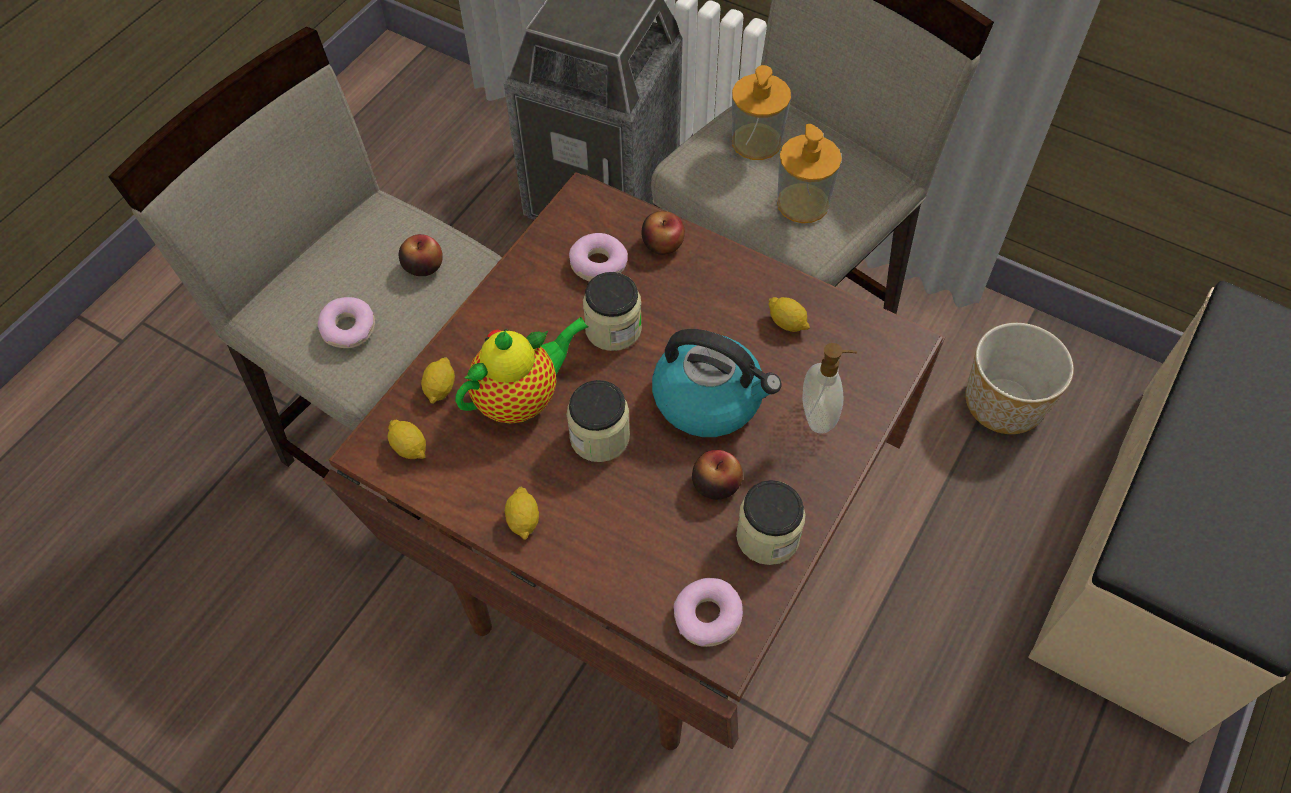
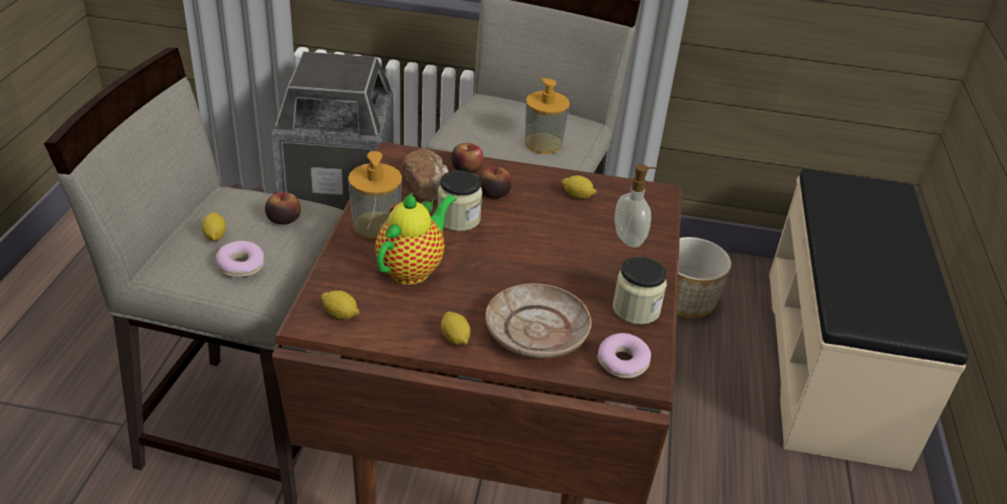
camera: 25 degrees left, 20 degrees down
(440, 388) = (346, 275): lemon -> lemon (215, 235)
(598, 264) = (427, 187): donut -> bread
(599, 437) = (484, 279): jar -> none
(624, 539) = (537, 332): none -> beige plate
(709, 399) = (550, 244): kettle -> none
(716, 484) = (582, 288): apple -> apple (493, 193)
(756, 142) = (493, 117): soap dispenser -> soap dispenser (376, 225)

